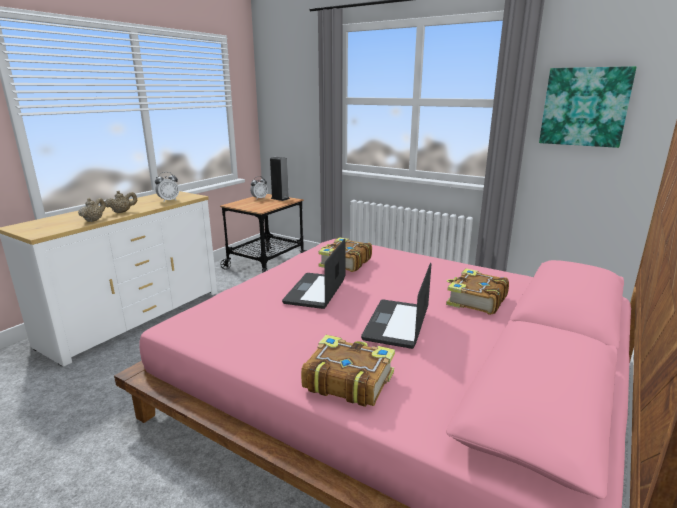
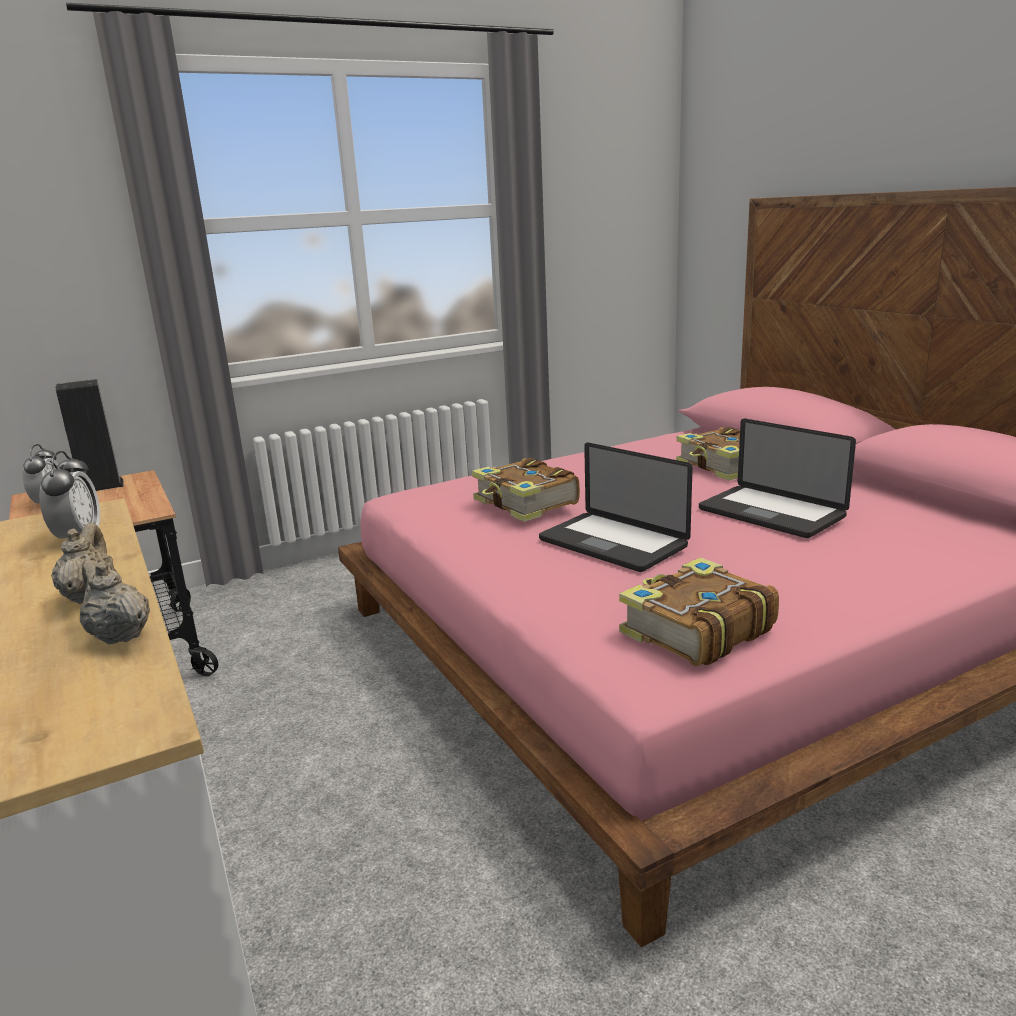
camera: 60 degrees left, 0 degrees up
(347, 380) = (909, 565): book -> book (695, 630)
(584, 107) = (589, 208): picture -> none

